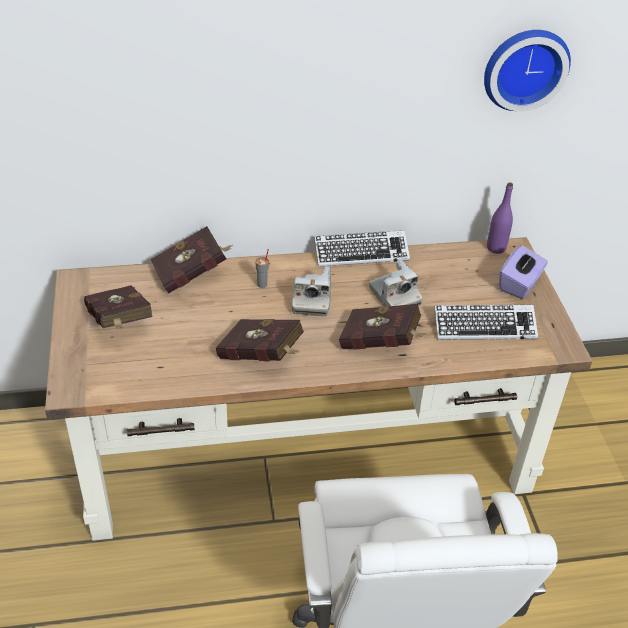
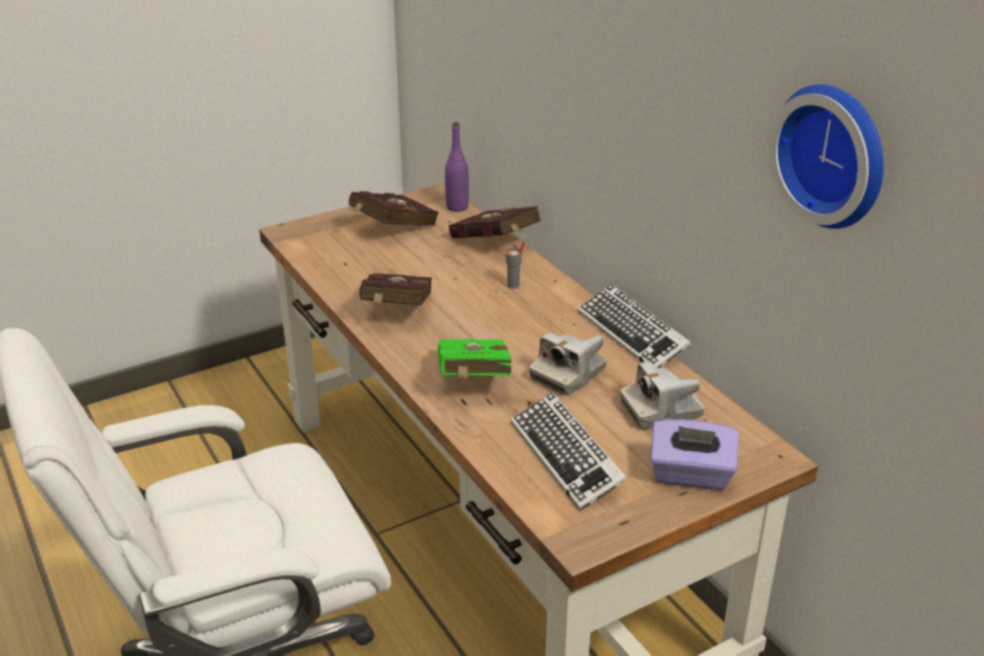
camera: 70 degrees right, 10 degrees down
(311, 300) = (513, 320): camera -> camera (661, 410)
(381, 343) = (472, 382): red book -> green book
(496, 248) = (756, 439): purple bottle -> purple bottle (457, 207)

